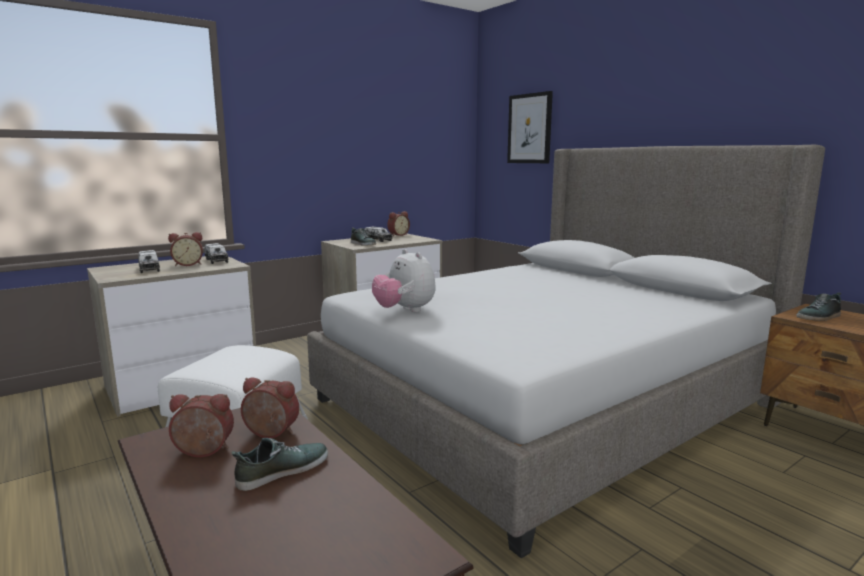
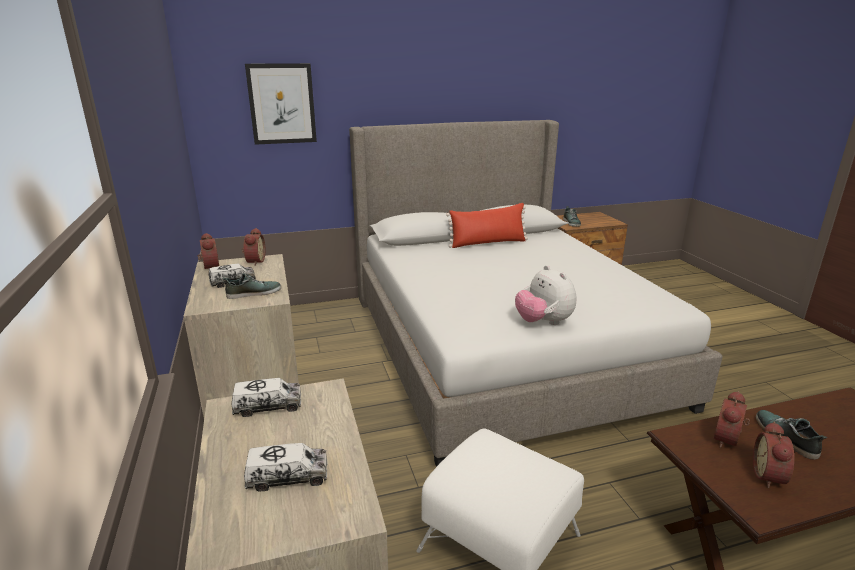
camera: 70 degrees left, 10 degrees up
(188, 264) = (280, 434): alarm clock -> alarm clock (254, 261)
(404, 311) = (543, 322): plush toy -> plush toy turned 75 degrees clockwise
(607, 284) = (488, 243): none -> red pillow

